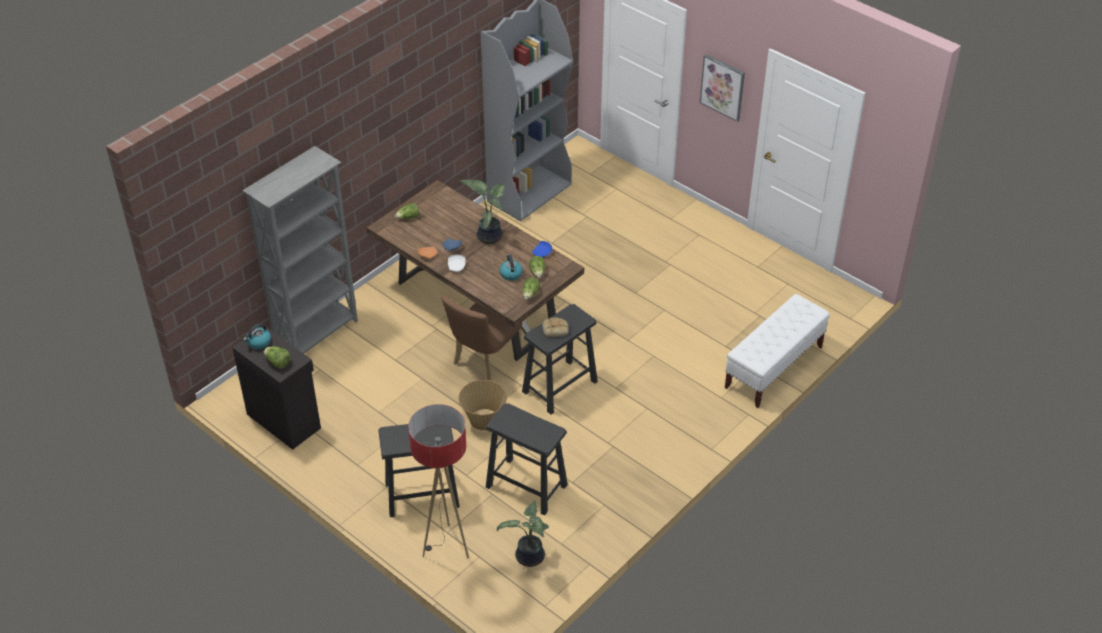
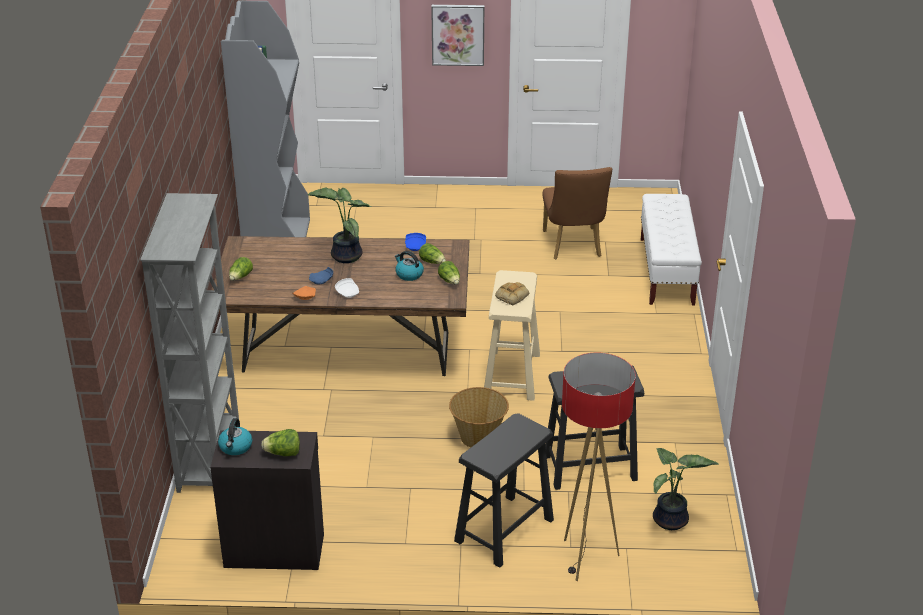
camera: 40 degrees left, 10 degrees down
(483, 360) = (413, 391): brown chair -> brown chair (573, 246)
(559, 387) = (511, 375): black stool -> beige stool

